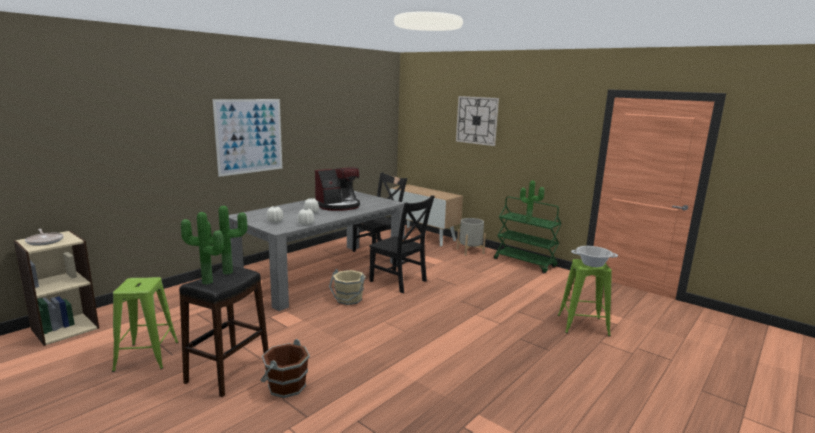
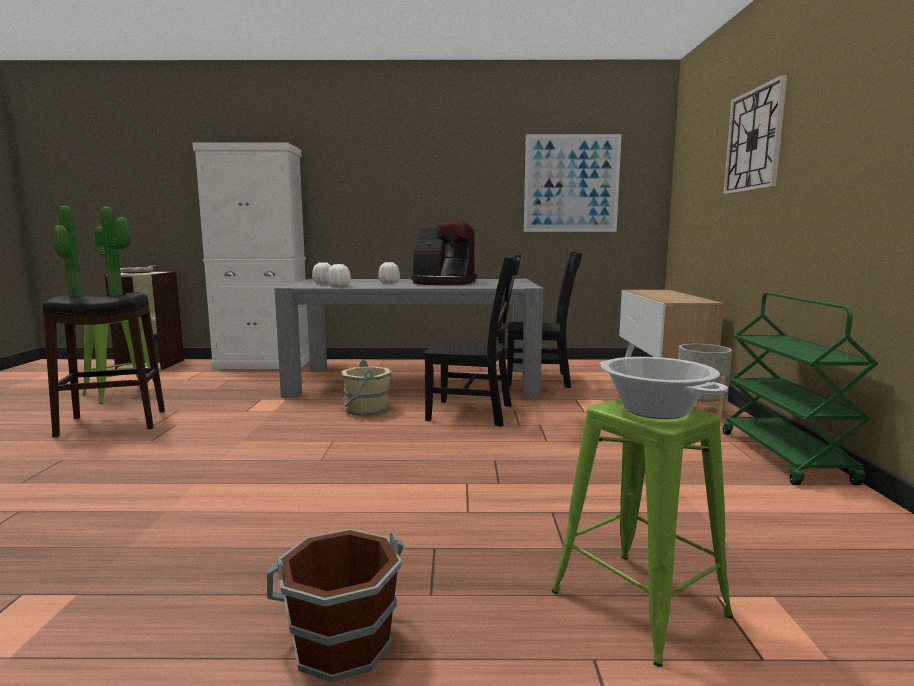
camera: 50 degrees right, 5 degrees down
(176, 293) = (263, 364): none -> white cabinet
(249, 136) = (381, 189): picture -> picture (571, 183)
(286, 386) = (95, 452): brown bucket -> brown bucket (341, 643)
(399, 282) = (474, 413): black chair -> black chair turned 75 degrees counterclockwise
(529, 221) = (785, 347): potted plant -> none

